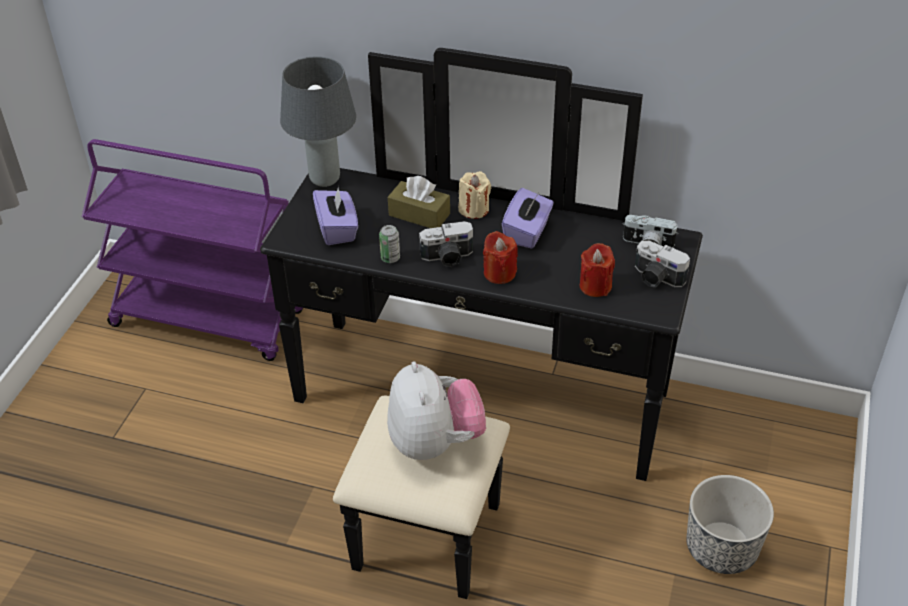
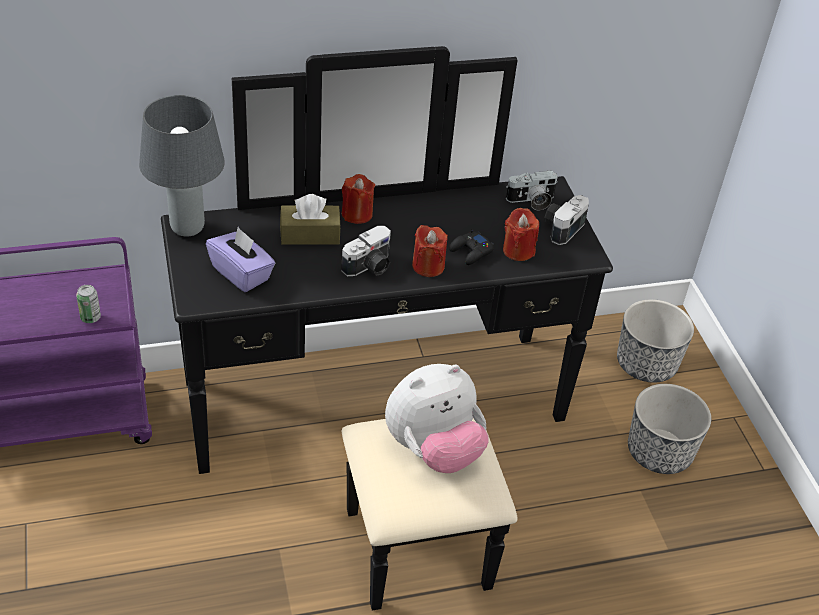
camera: 35 degrees left, 0 degrees up
(390, 258) = (317, 285): can -> can (90, 317)
(435, 442) = (433, 450): plush toy -> plush toy turned 105 degrees clockwise
(474, 209) = (357, 214): beige candle -> red candle
(527, 232) = (422, 221): purple tissue box -> none
(549, 273) = (471, 252): none -> black game controller
(656, 278) = (561, 227): camera -> camera turned 120 degrees clockwise
(772, 460) = (646, 364): none -> planter

